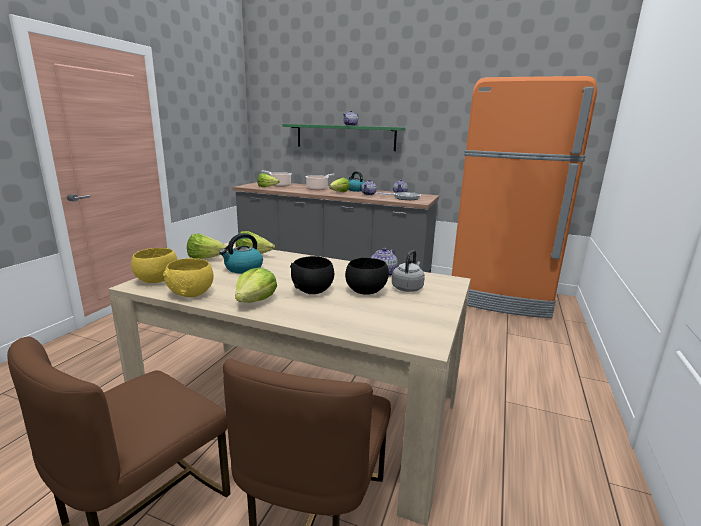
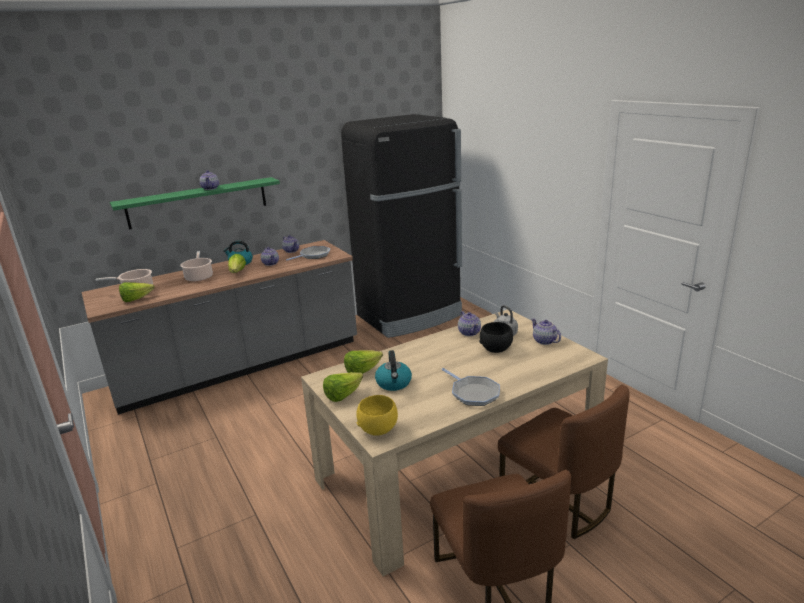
camera: 50 degrees left, 5 degrees up
(192, 293) = (430, 417): yellow bowl -> none
(255, 301) = (473, 393): lettuce -> frying pan
(313, 290) = (475, 367): black bowl -> none
(426, 310) = (544, 341): none -> teapot
(500, 298) = (410, 316): orange fridge -> black fridge

